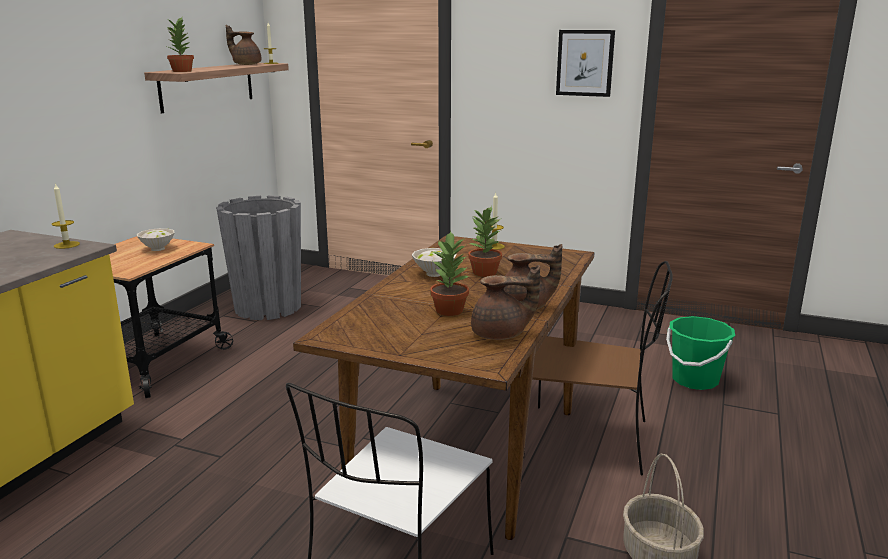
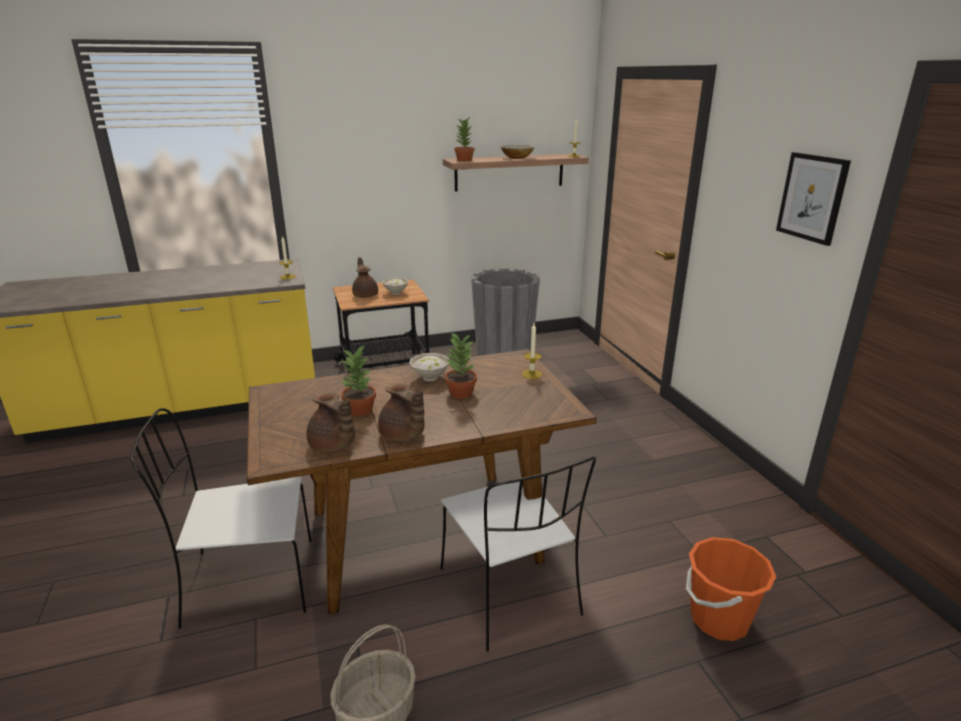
camera: 50 degrees right, 5 degrees up
(224, 67) = (516, 158): none -> bowl
(246, 64) = (548, 156): brown teapot -> brown teapot (365, 295)
(590, 440) = (511, 594): brown chair -> white chair
(694, 380) = (719, 619): green bucket -> orange bucket

